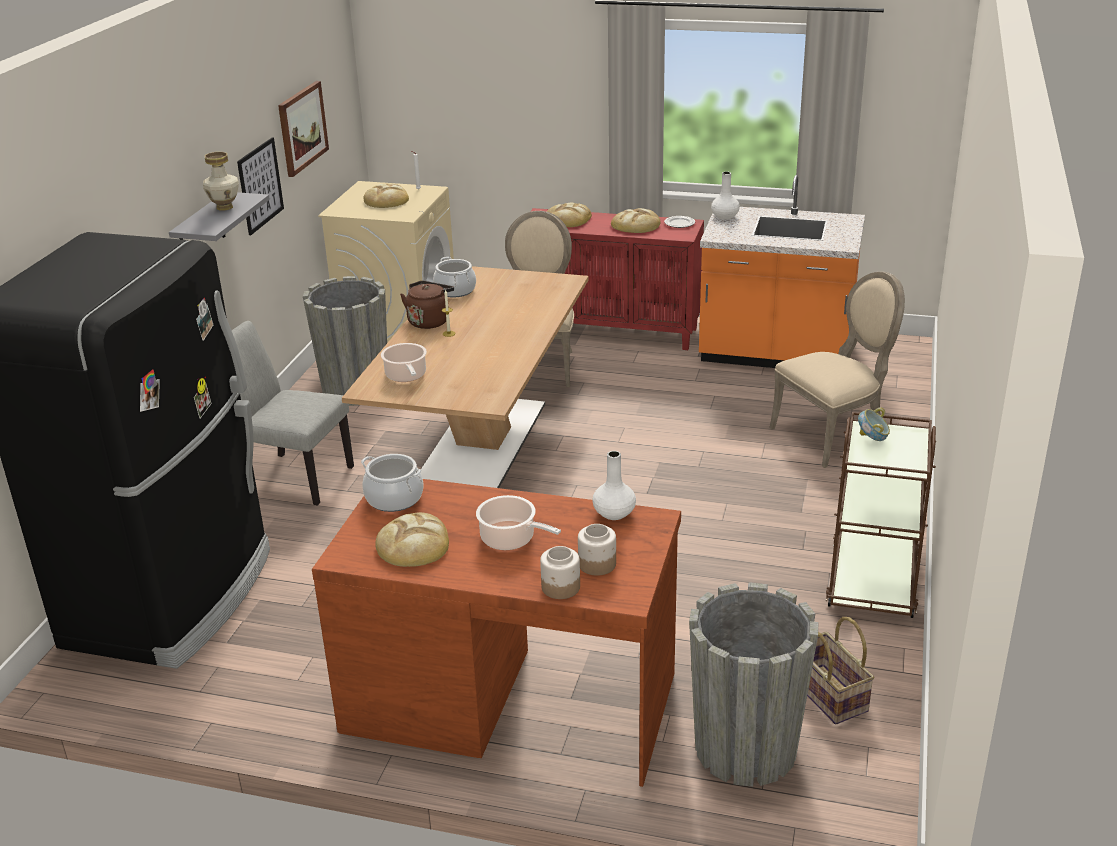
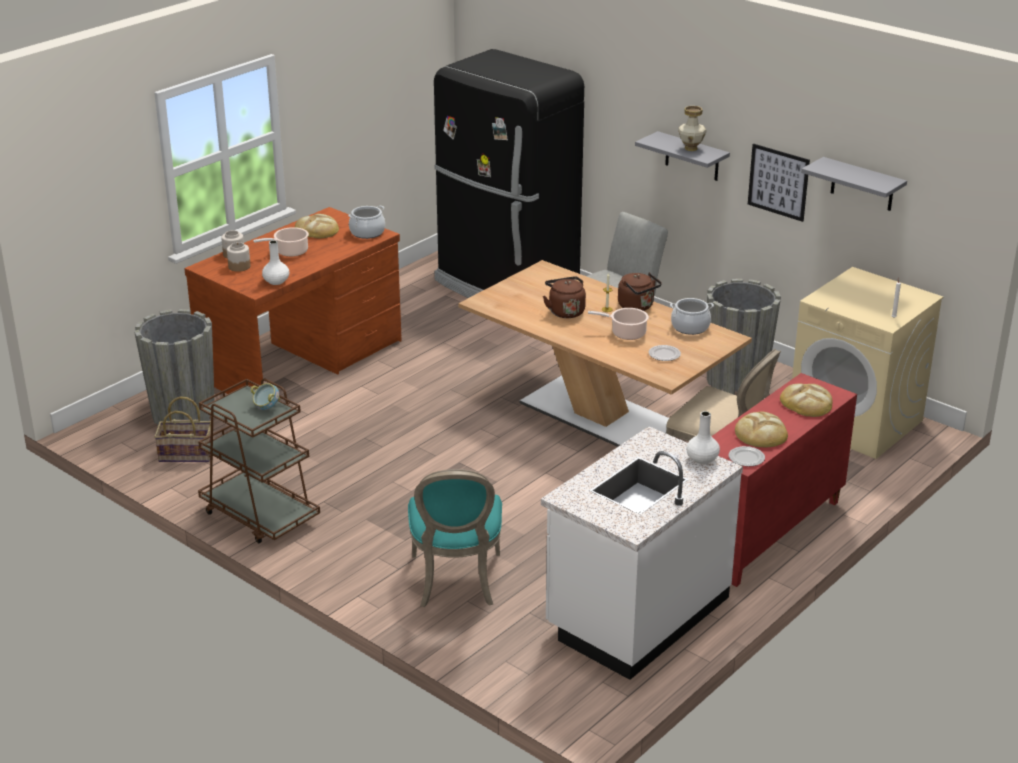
camera: 115 degrees right, 0 degrees up
(302, 128) = (862, 185): picture -> grey shelf
(386, 200) = (871, 299): bread -> none
(406, 376) = (550, 283): cooking pot -> cooking pot (626, 333)
(472, 352) = (565, 311): none -> brown kettle
(525, 290) = (664, 355): none -> plate
(775, 354) = (636, 614): orange counter -> white counter
(833, 435) = (456, 582): beige chair -> turquoise chair

